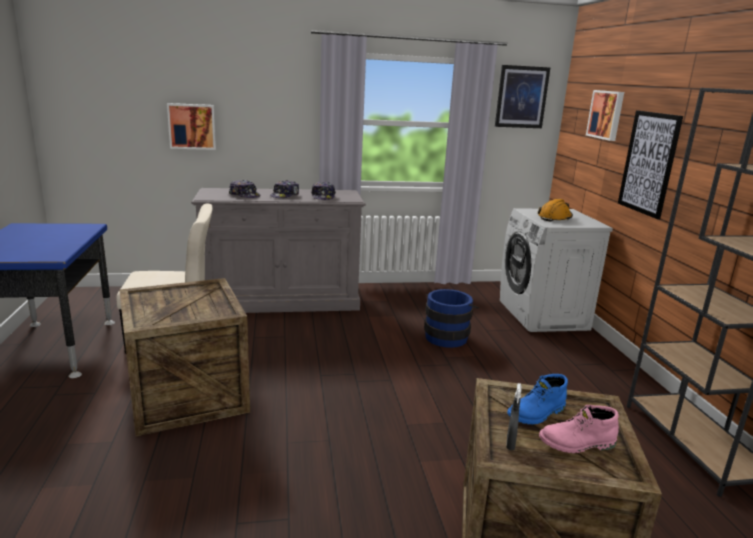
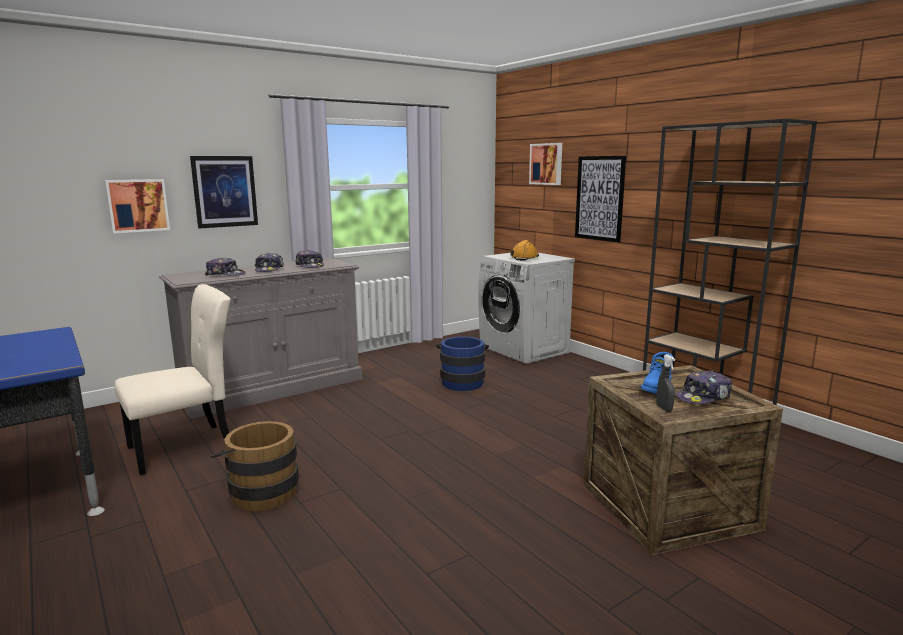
camera: 25 degrees left, 5 degrees down
(187, 395) = (260, 491): crate -> brown bucket
(521, 97) = (462, 155): picture -> picture (225, 191)
(577, 444) = (703, 397): pink boot -> cap

